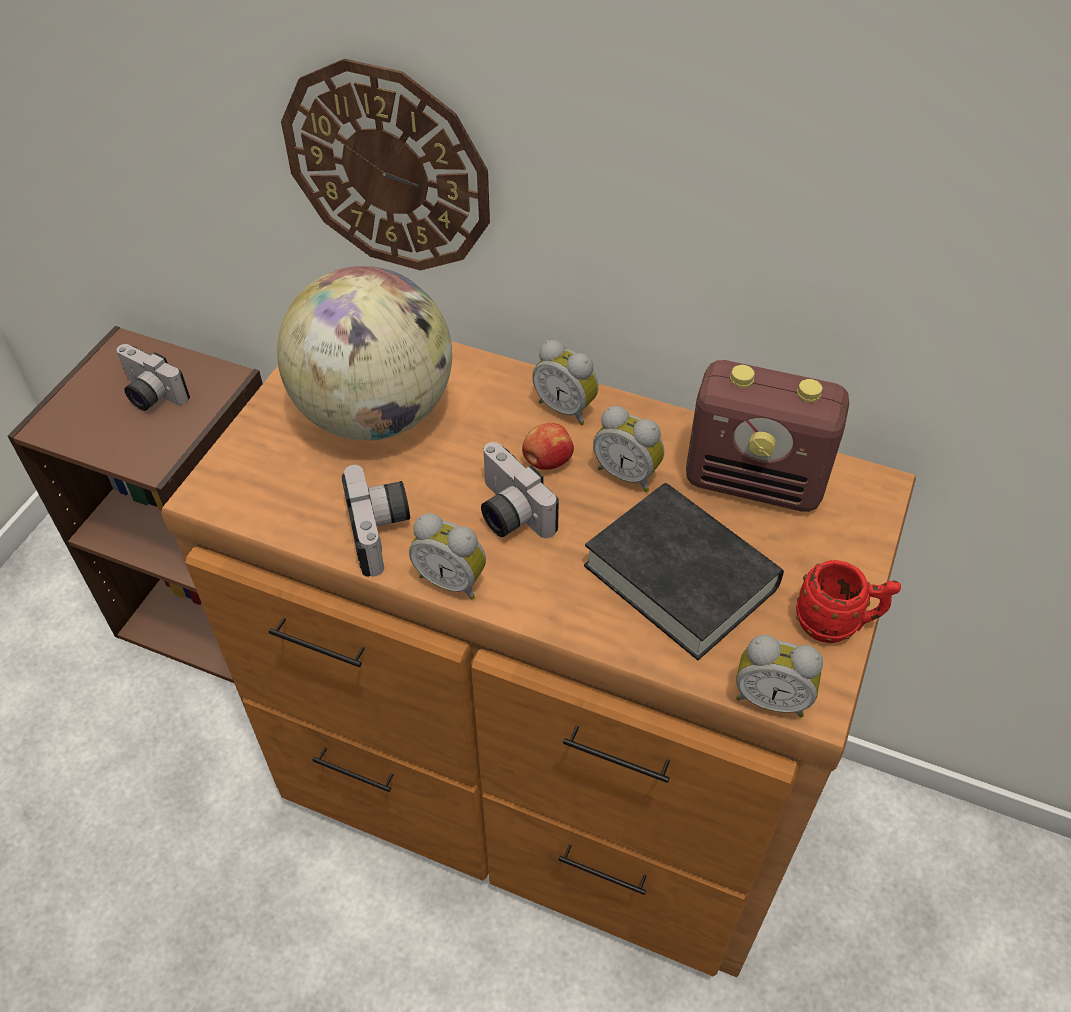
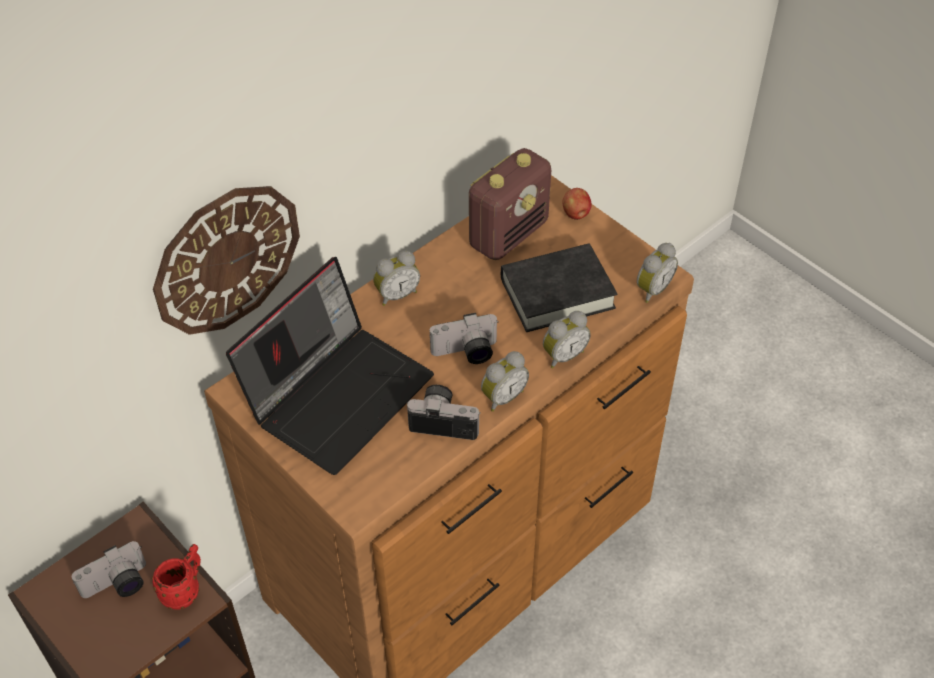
camera: 65 degrees left, 0 degrees up
(376, 414) = (338, 393): globe -> laptop
(546, 462) = (436, 320): apple -> apple (576, 214)
(628, 473) = (468, 286): alarm clock -> alarm clock (563, 355)
(836, 624) = (621, 244): red mug -> red mug (185, 590)

